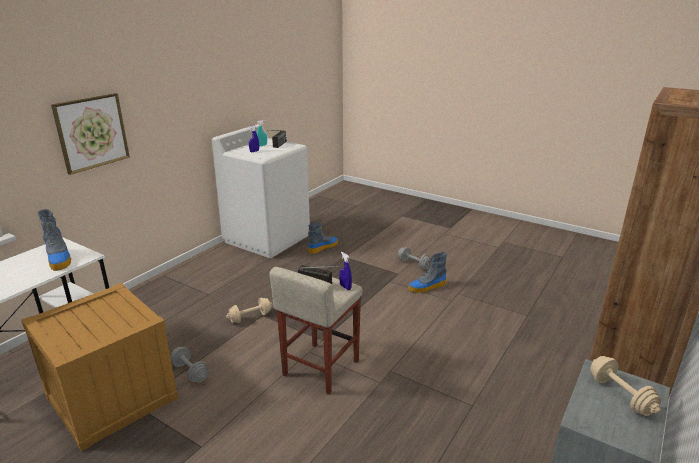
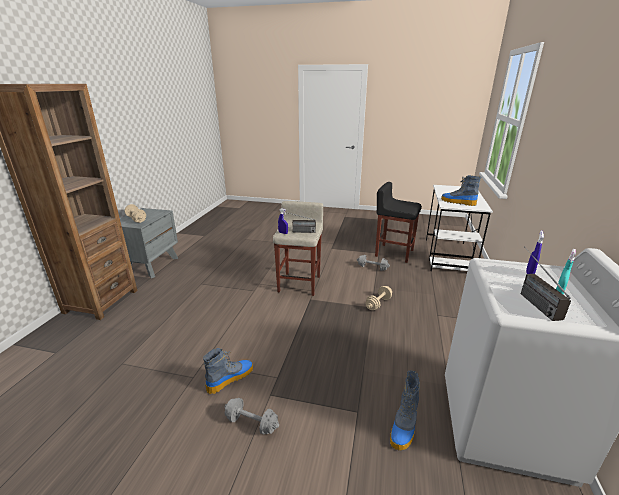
camera: 160 degrees right, 0 degrees up
(92, 132) = (546, 155): picture -> none
(112, 398) = (393, 253): crate -> black stool

